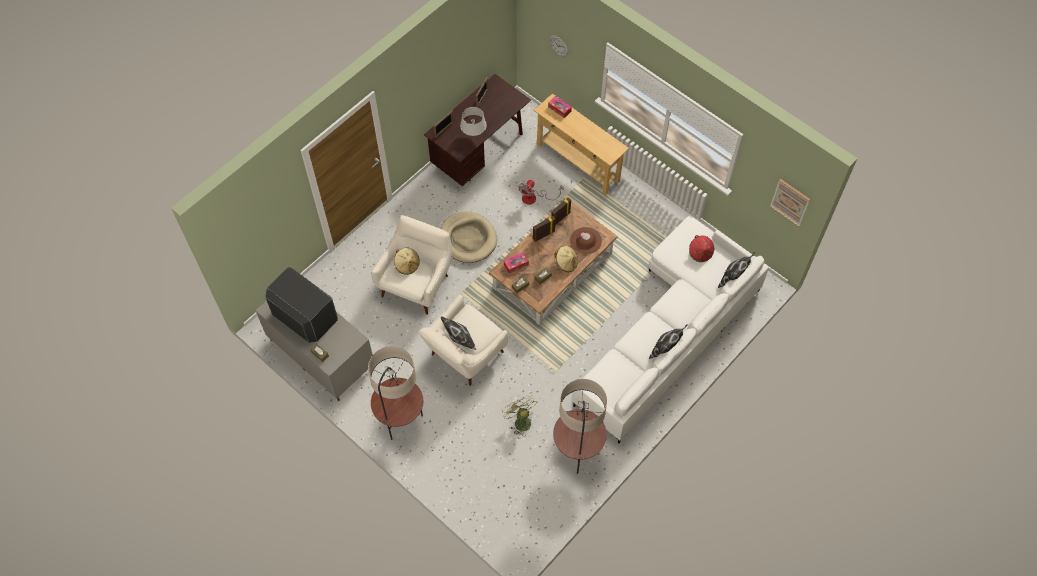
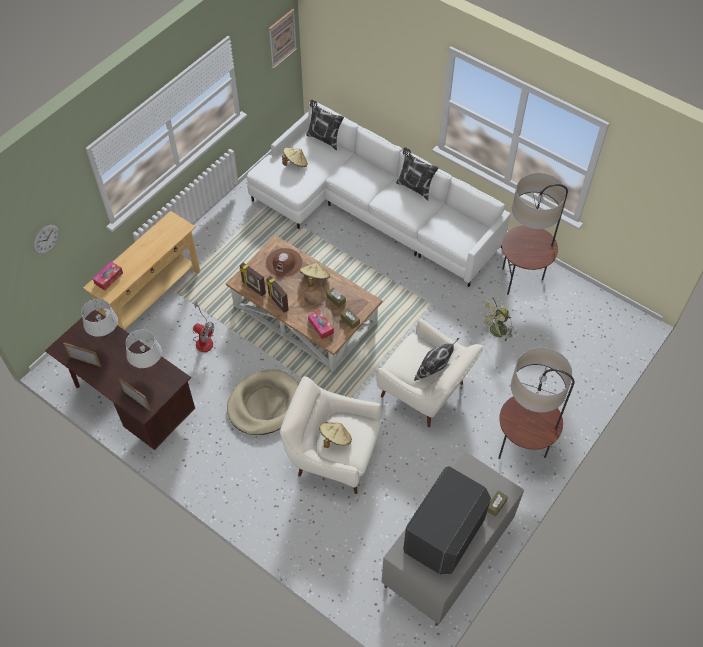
camera: 95 degrees left, 5 degrees down
(504, 108) = (105, 334): none -> grey table lamp
(700, 253) = (295, 163): red hat -> beige hat

